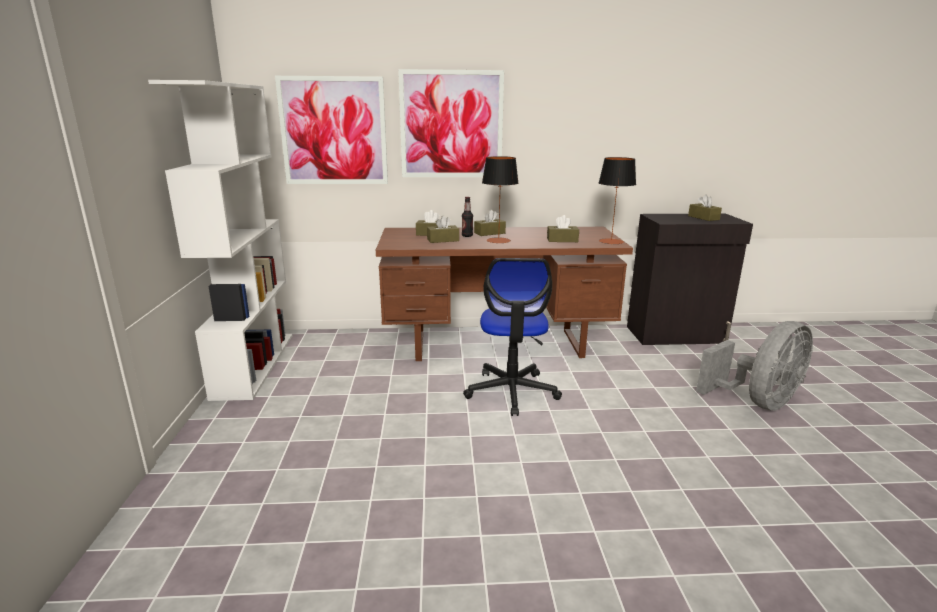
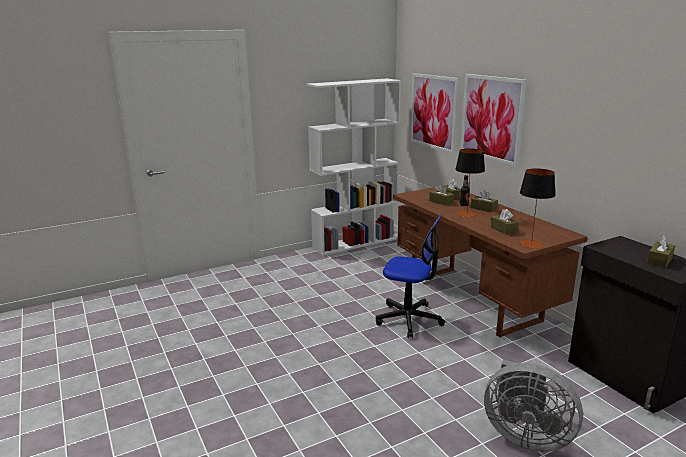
camera: 65 degrees right, 0 degrees up
(511, 392) = (409, 319): office chair -> office chair turned 135 degrees counterclockwise

